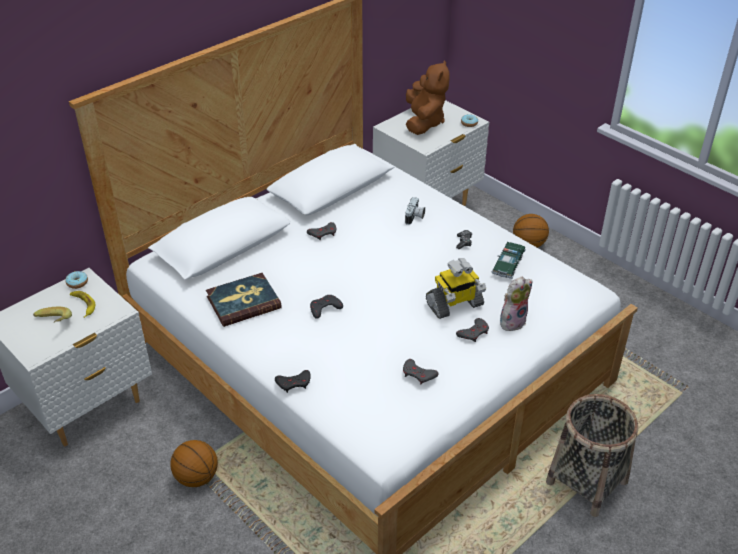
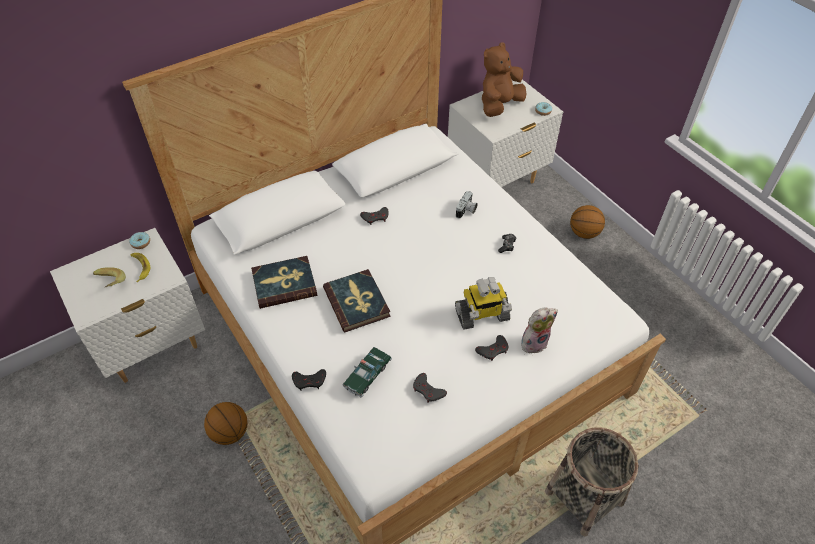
camera: 10 degrees right, 10 degrees up
(325, 308) = (357, 302): black game controller -> book
(424, 122) = (499, 105): brown plush toy -> brown plush toy turned 150 degrees counterclockwise
(508, 264) = (545, 277): toy car -> toy car (367, 375)

